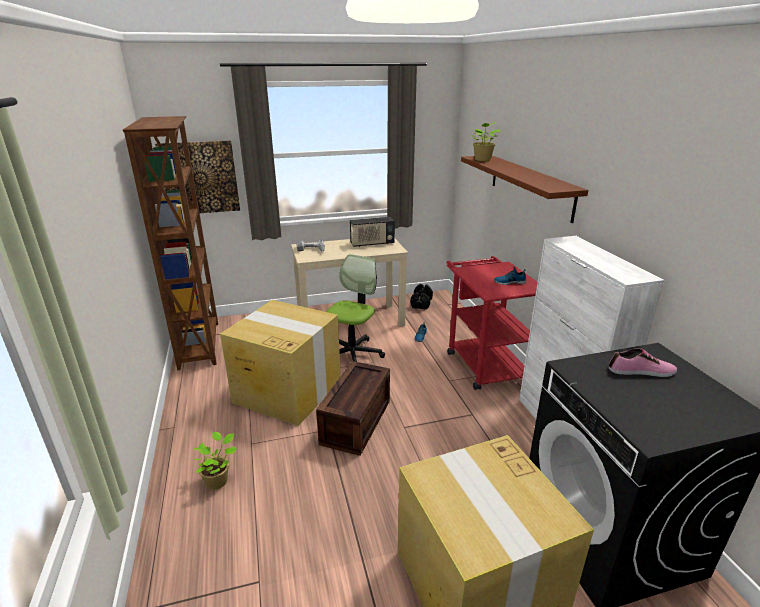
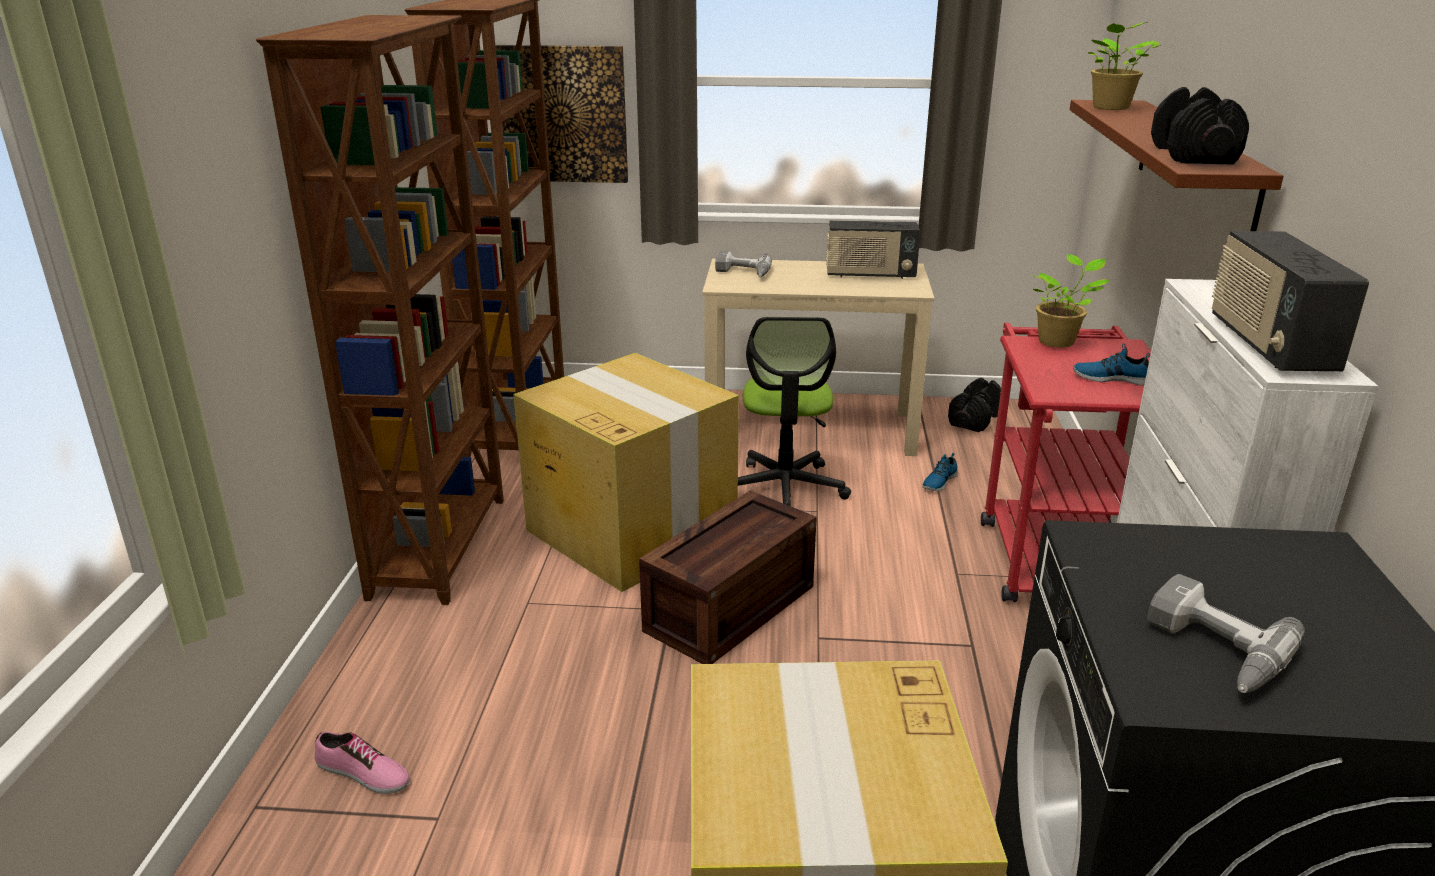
camera: 20 degrees right, 0 degrees up
(188, 422) = (442, 546): none -> brown bookcase
(218, 481) = (447, 648): potted plant -> potted plant (1058, 341)
(353, 353) = (785, 488): office chair -> office chair turned 135 degrees clockwise
(543, 182) = (1192, 154): none -> black dumbbell
(610, 266) = (1268, 345): none -> radio
(641, 371) = (1251, 577): shoe -> shoe (362, 774)
(653, 410) = (1212, 649): none -> power drill

